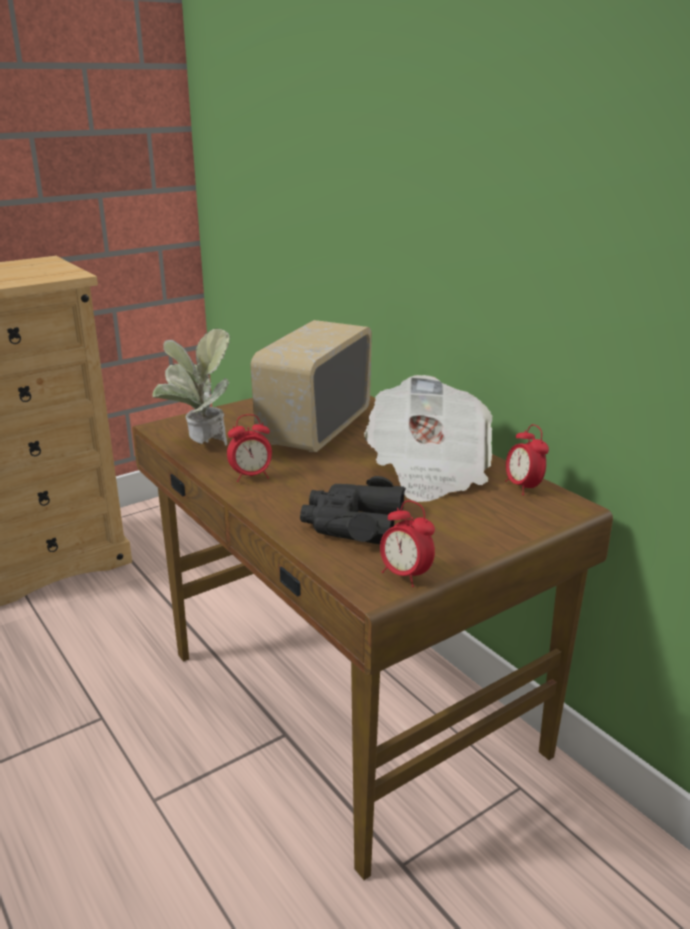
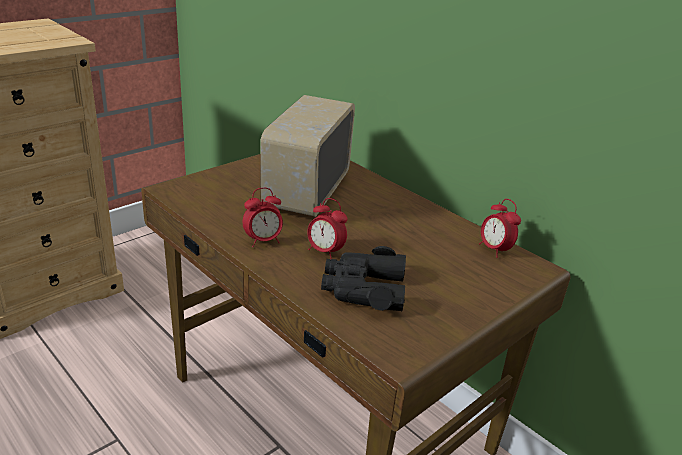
camera: 10 degrees left, 5 degrees up
(200, 448) = (210, 211): potted plant -> none
(405, 575) = (422, 342): alarm clock -> alarm clock (325, 252)
(428, 471) = (413, 234): newspaper -> none

